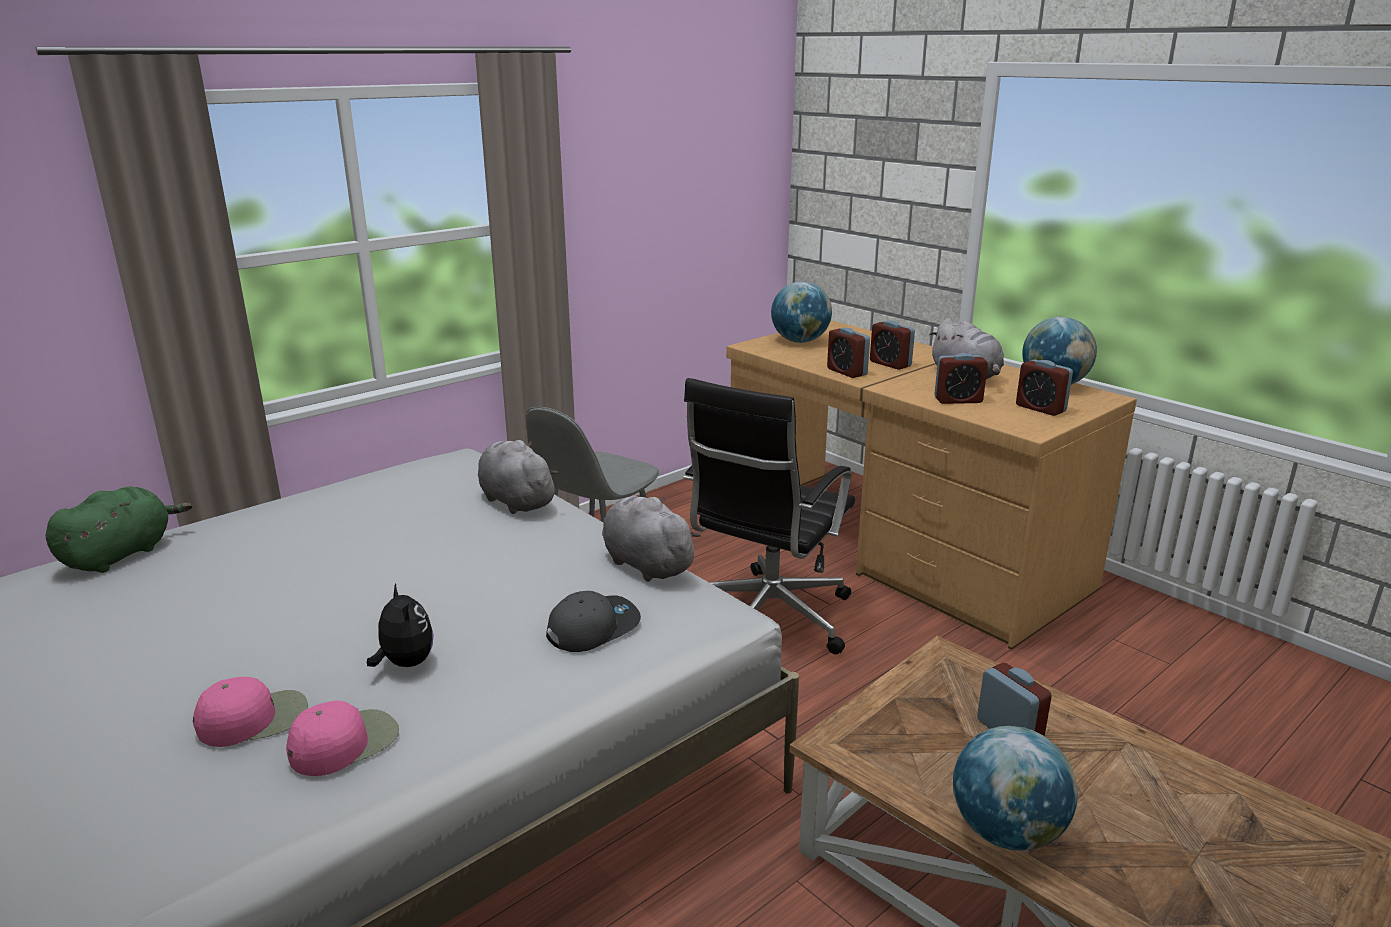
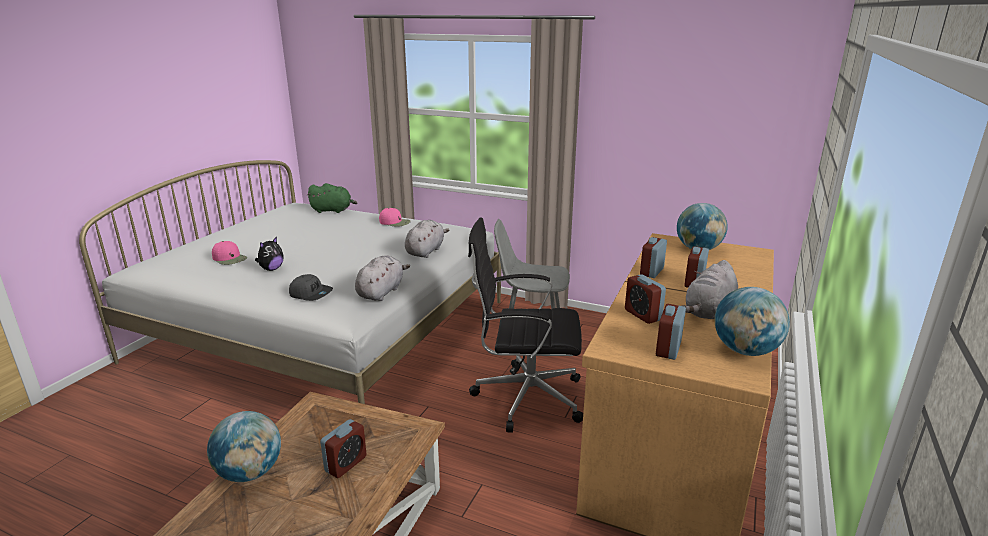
camera: 65 degrees right, 0 degrees up
(345, 742) = (218, 274): pink cap -> pink cap (395, 222)

